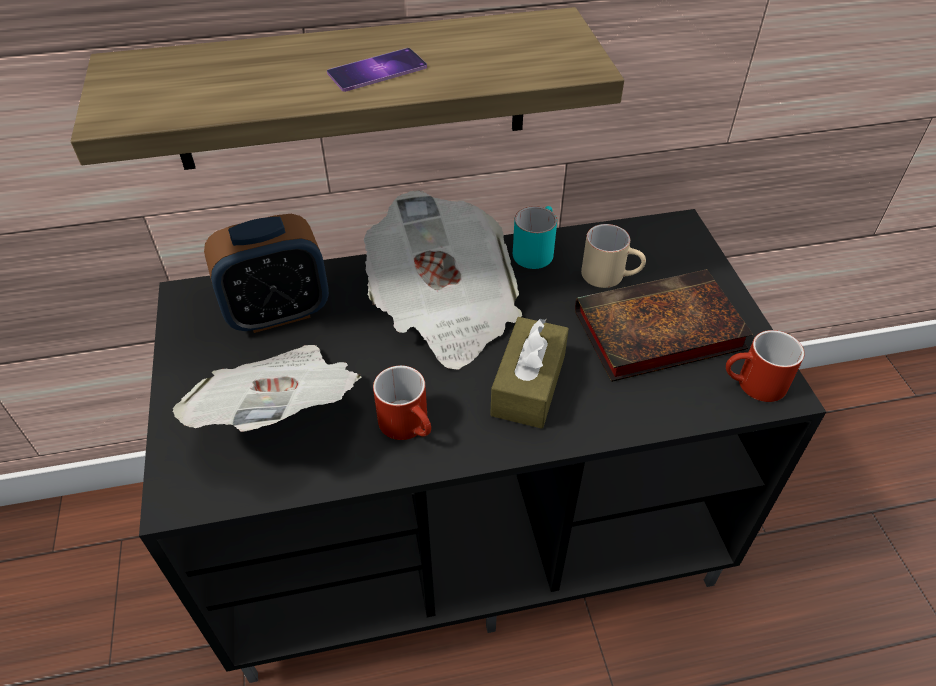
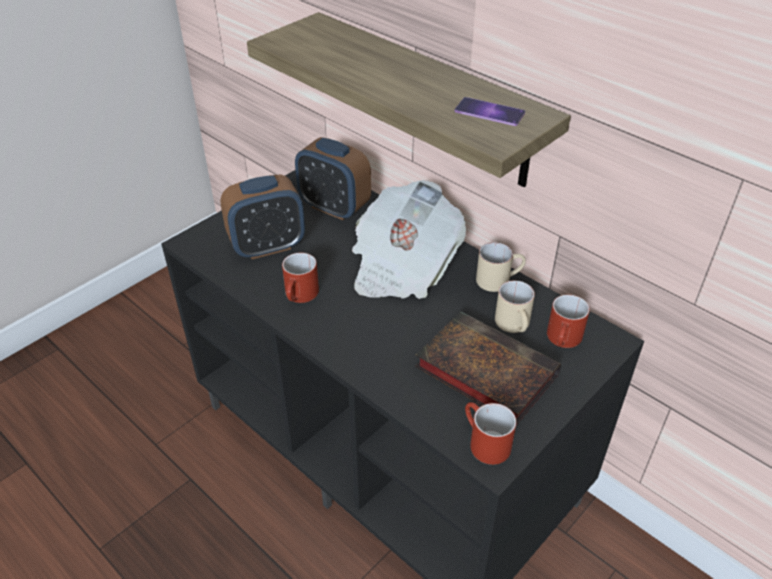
camera: 55 degrees right, 5 degrees down
(281, 413) = (267, 246): newspaper -> alarm clock
(377, 70) = (400, 83): phone -> phone (489, 112)
(528, 385) = (376, 330): brown tissue box -> none
(535, 250) = (498, 279): turquoise mug -> beige mug
(657, 255) = (564, 340): none -> red mug

